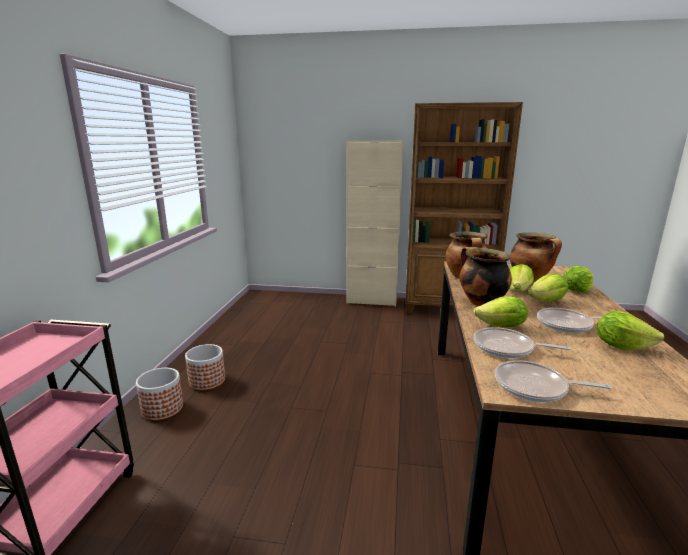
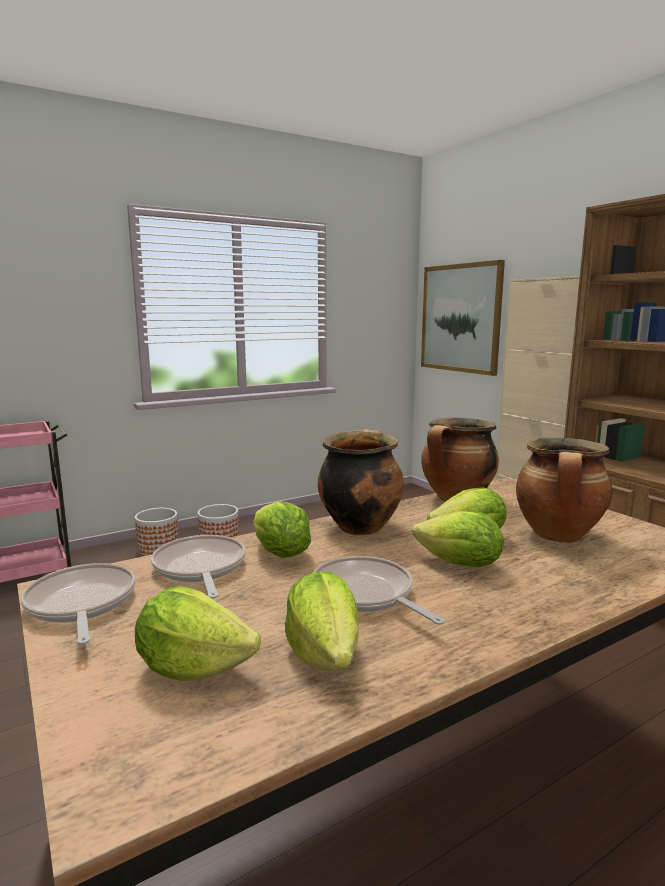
camera: 50 degrees right, 5 degrees down
(286, 164) = (460, 318): none -> picture
(576, 290) = (583, 579): lettuce -> lettuce (193, 667)

